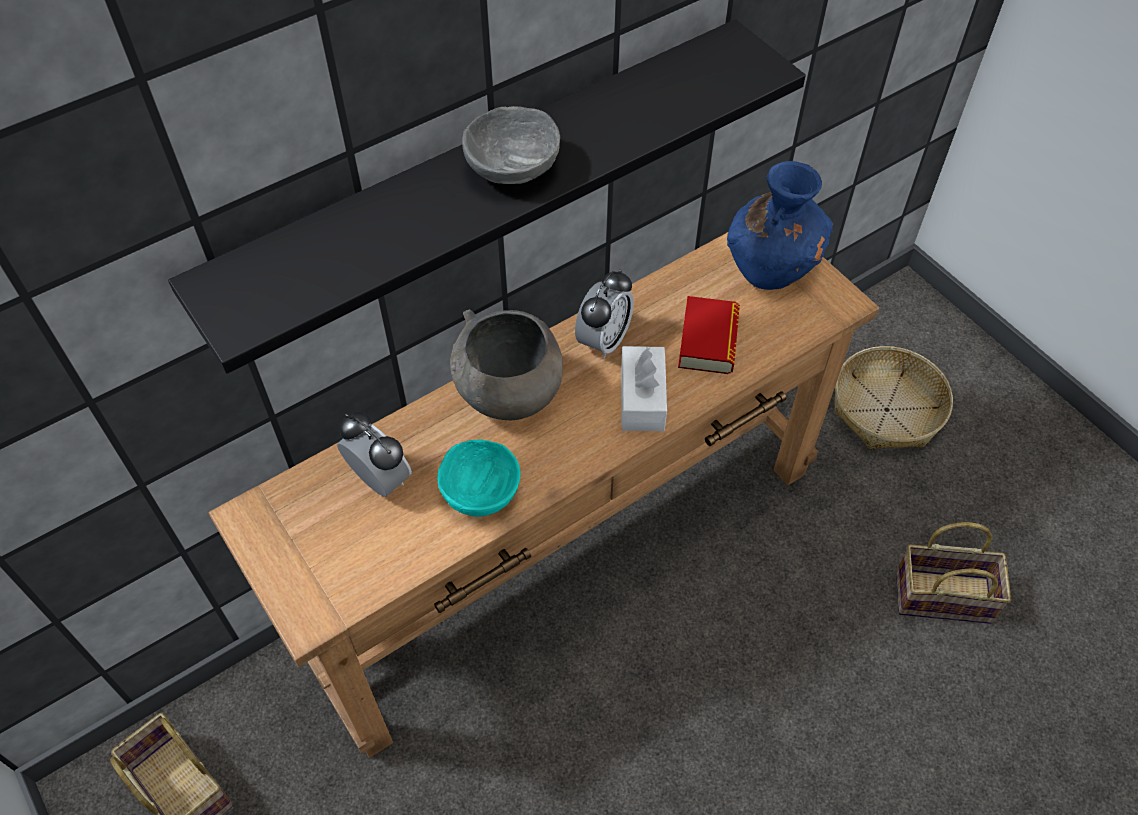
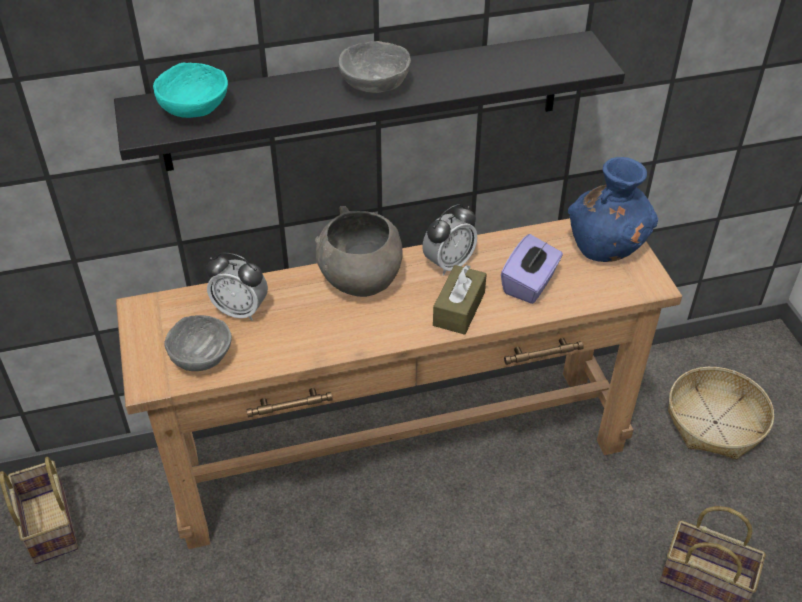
camera: 20 degrees right, 10 degrees down
(360, 560) = (201, 357): none -> grey bowl
(380, 480) = (241, 310): alarm clock -> alarm clock turned 135 degrees clockwise
(480, 491) = (308, 337): turquoise bowl -> turquoise bowl (194, 109)
(642, 398) = (459, 309): white tissue box -> brown tissue box
(708, 341) = (530, 284): book -> purple tissue box

